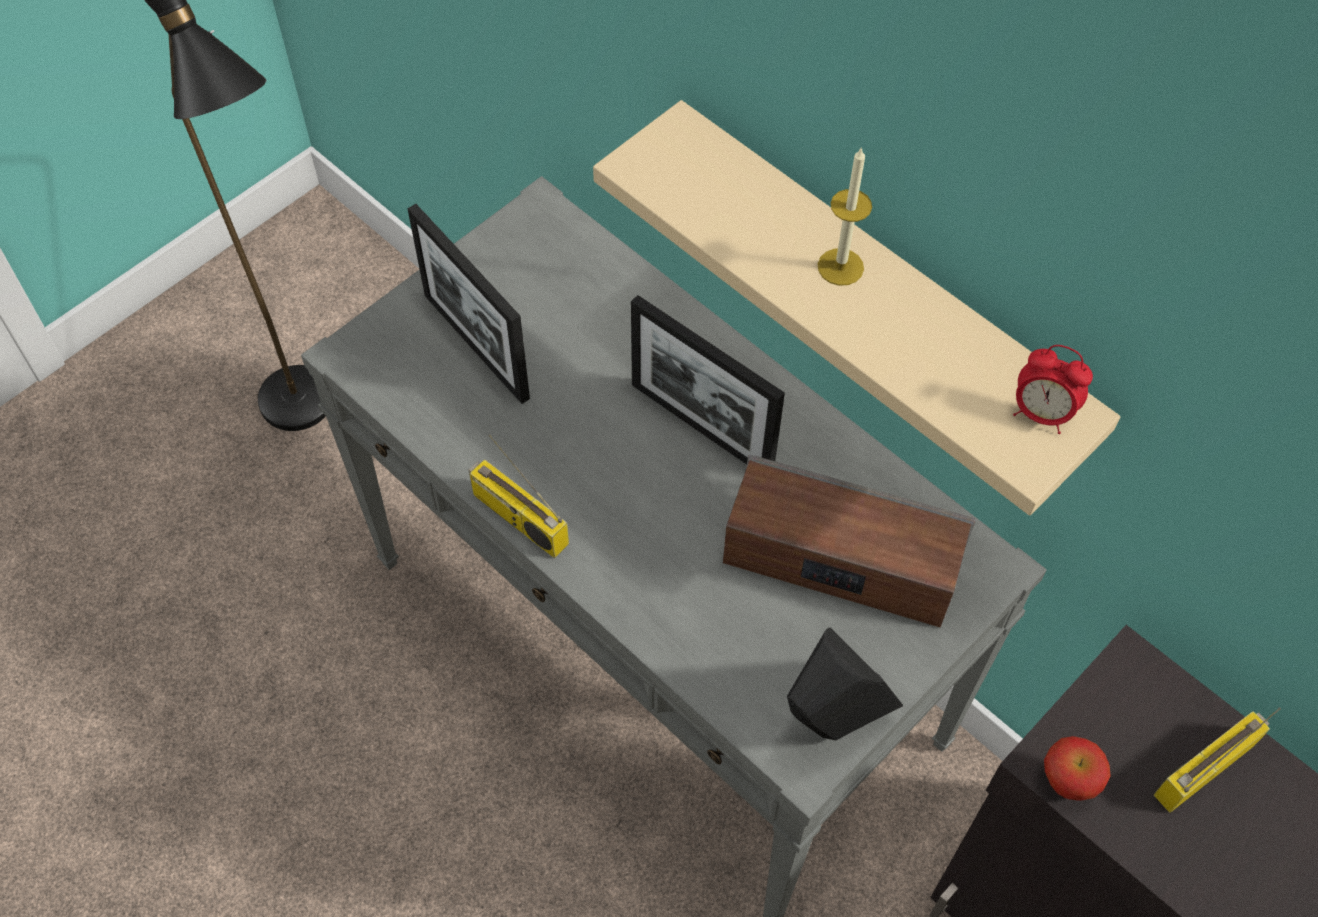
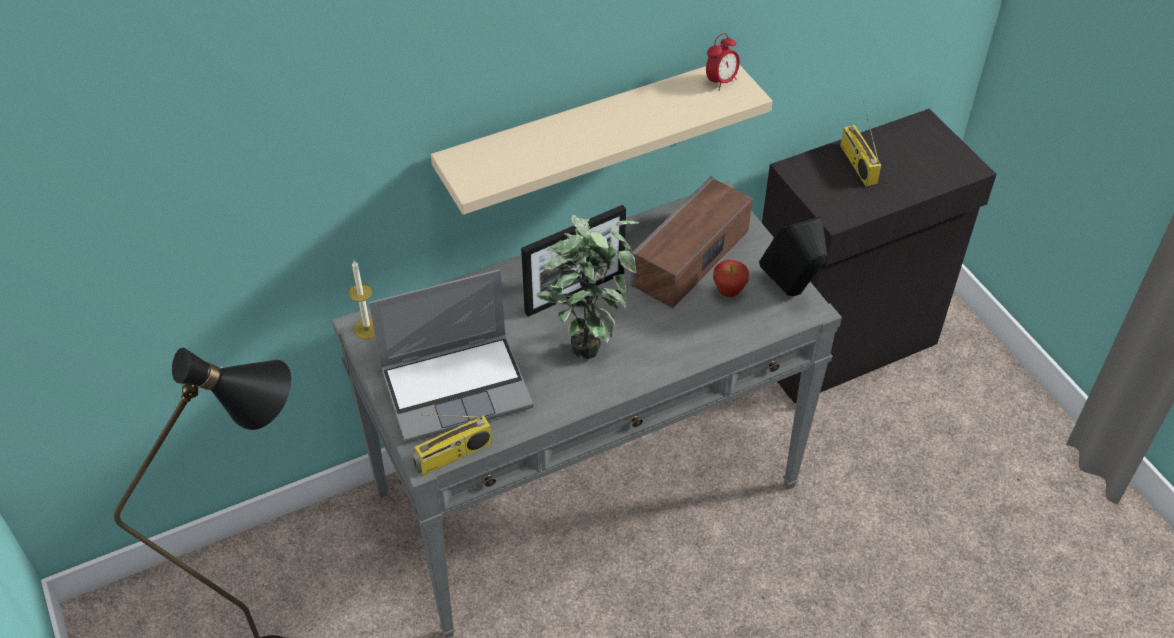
camera: 70 degrees left, 10 degrees down
(476, 346) = (457, 387): picture frame -> laptop
(517, 519) = (601, 397): radio -> radio (453, 455)
(621, 469) = (587, 337): none -> potted plant
(840, 267) = (593, 123): candle -> candle (367, 329)
(1066, 783) = (850, 214): apple -> apple (728, 292)

